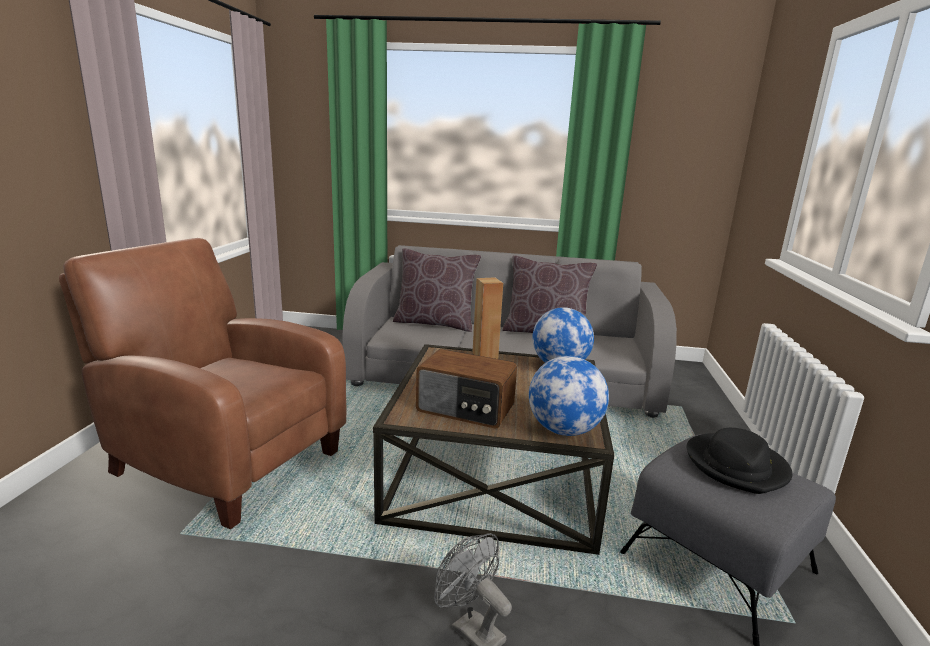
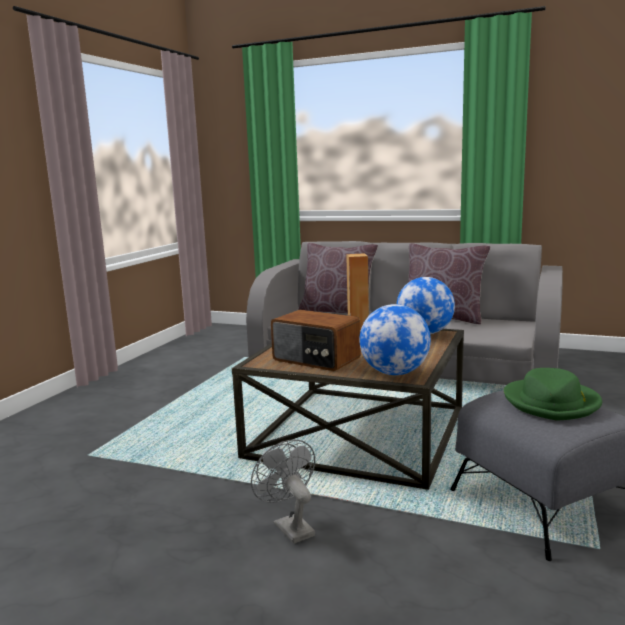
camera: 15 degrees right, 5 degrees down
(223, 459) = (133, 413): brown armchair -> none
(737, 466) = (552, 403): black hat -> green hat

